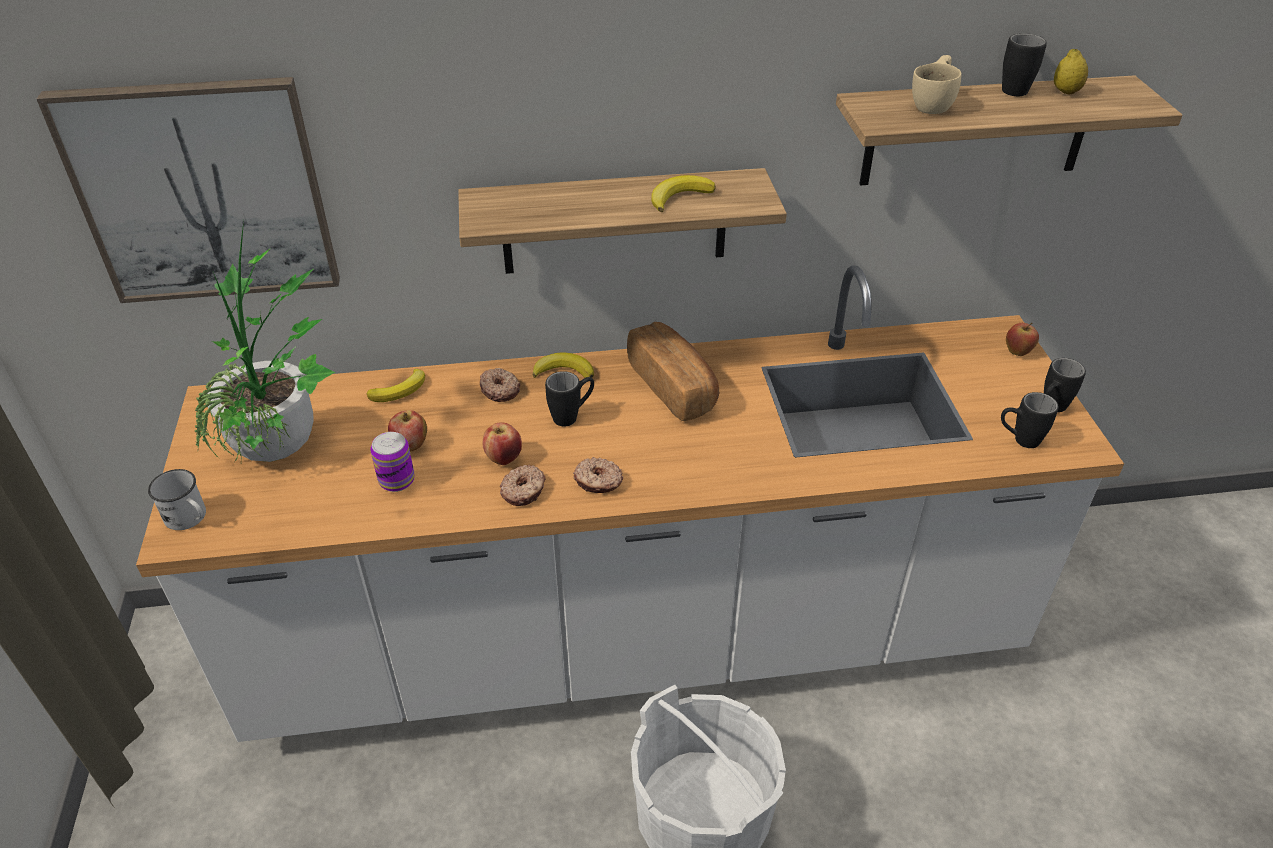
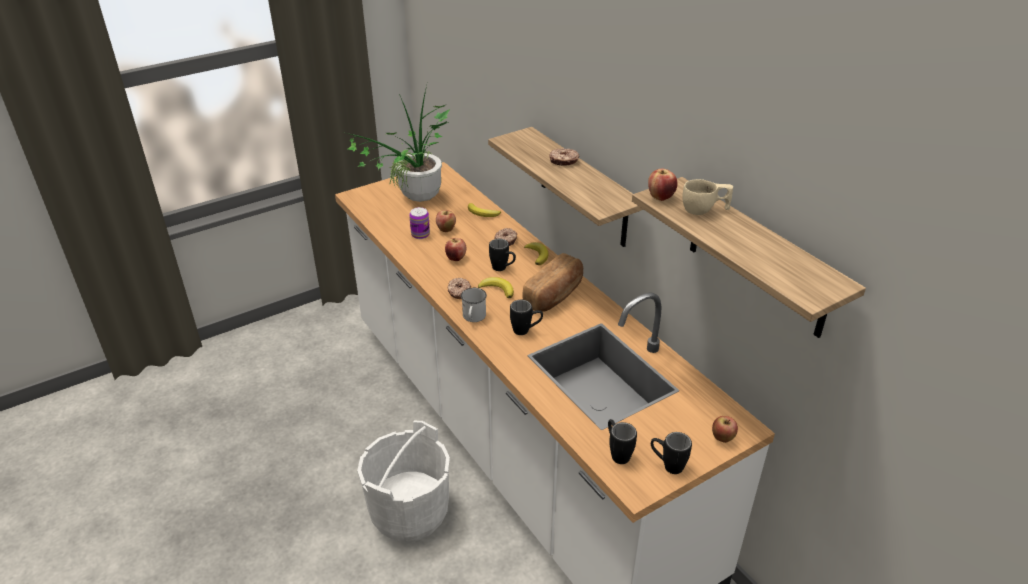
camera: 65 degrees right, 5 degrees down
(190, 519) = (365, 195): white mug -> white mug (473, 318)
(203, 192) = (463, 73): picture -> none
(524, 491) = (437, 271): donut -> donut (563, 161)
(679, 197) = (582, 183): banana -> banana (497, 289)
(886, 119) = (660, 197): none -> apple
(1017, 88) = (770, 237): black mug -> black mug (526, 331)
(1066, 92) = (789, 258): lemon -> none

